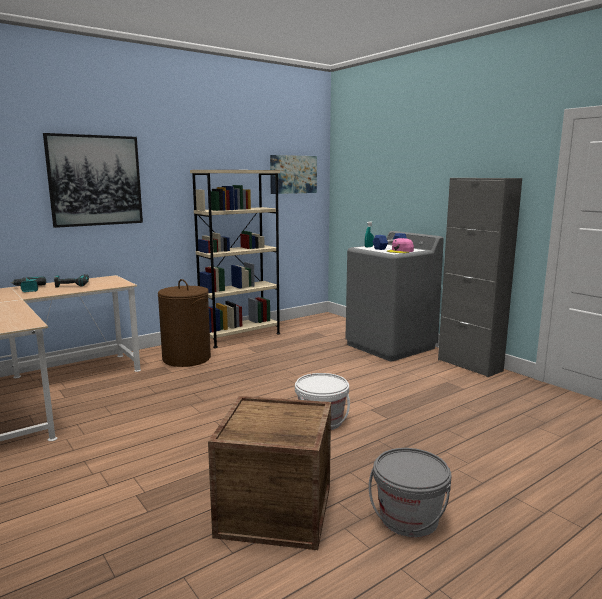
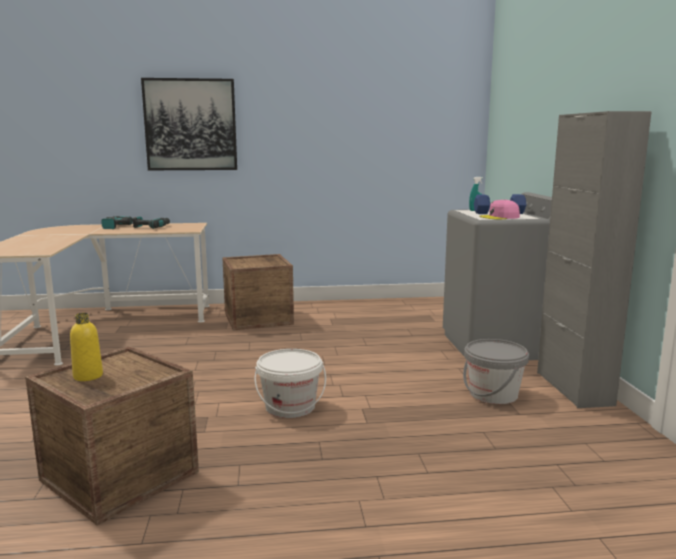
camera: 30 degrees right, 0 degrees up
(187, 358) = (258, 318): brown laundry basket -> crate
(240, 336) = (340, 306): beige bookcase -> none
(257, 427) = (88, 376): none -> yellow bottle
(293, 174) = (431, 119): picture -> none
(409, 518) = (222, 531): grey bucket -> grey bucket (493, 394)

